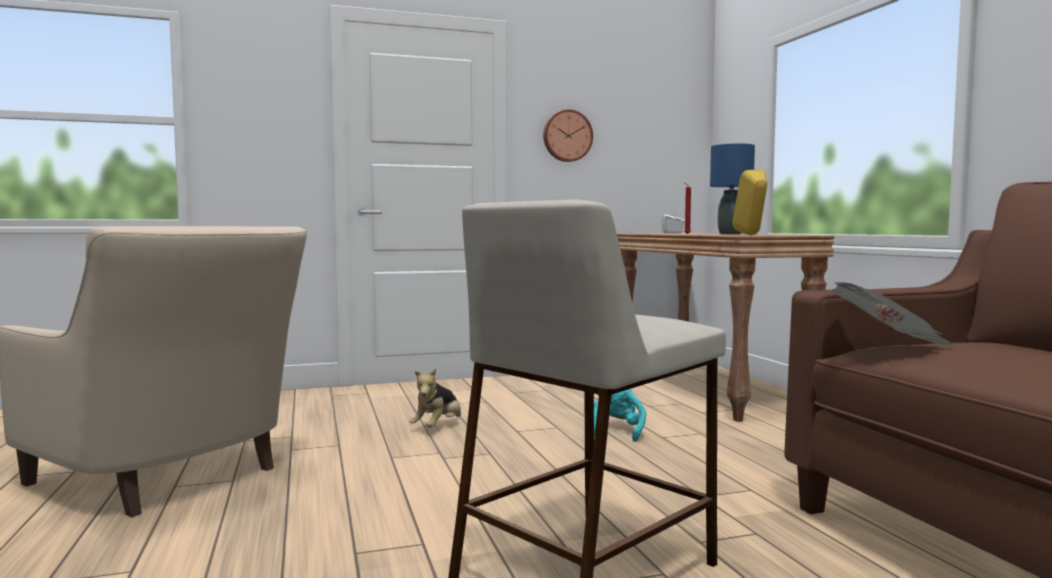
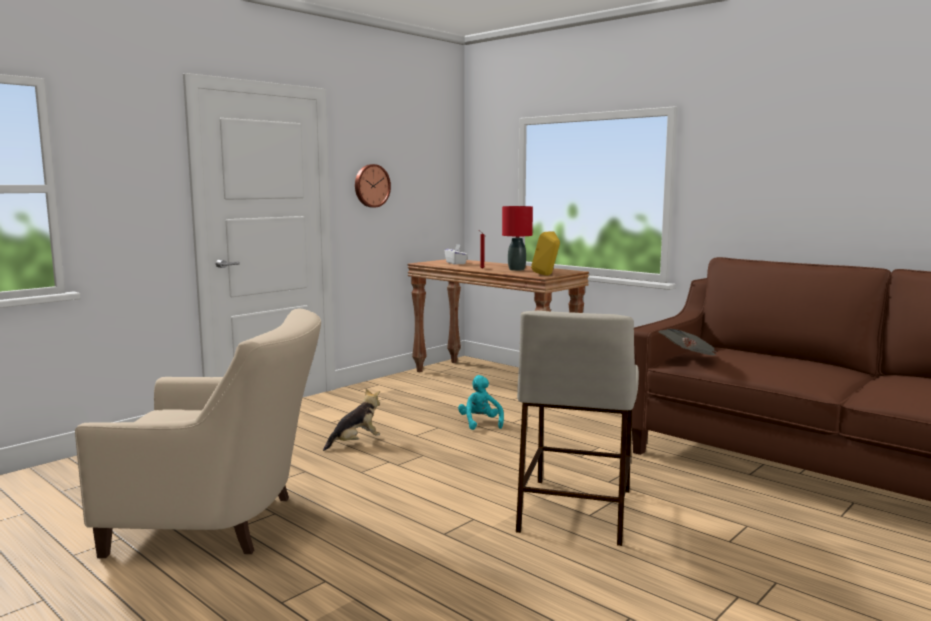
camera: 30 degrees left, 5 degrees up
(438, 427) = (355, 443): plush toy -> plush toy turned 120 degrees counterclockwise
(730, 234) = (516, 269): blue table lamp -> red table lamp

